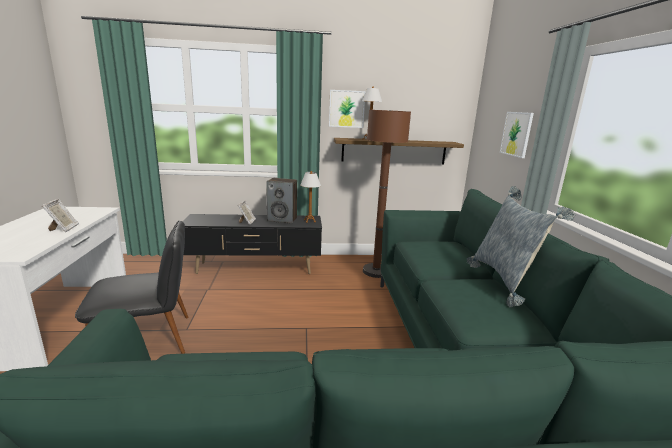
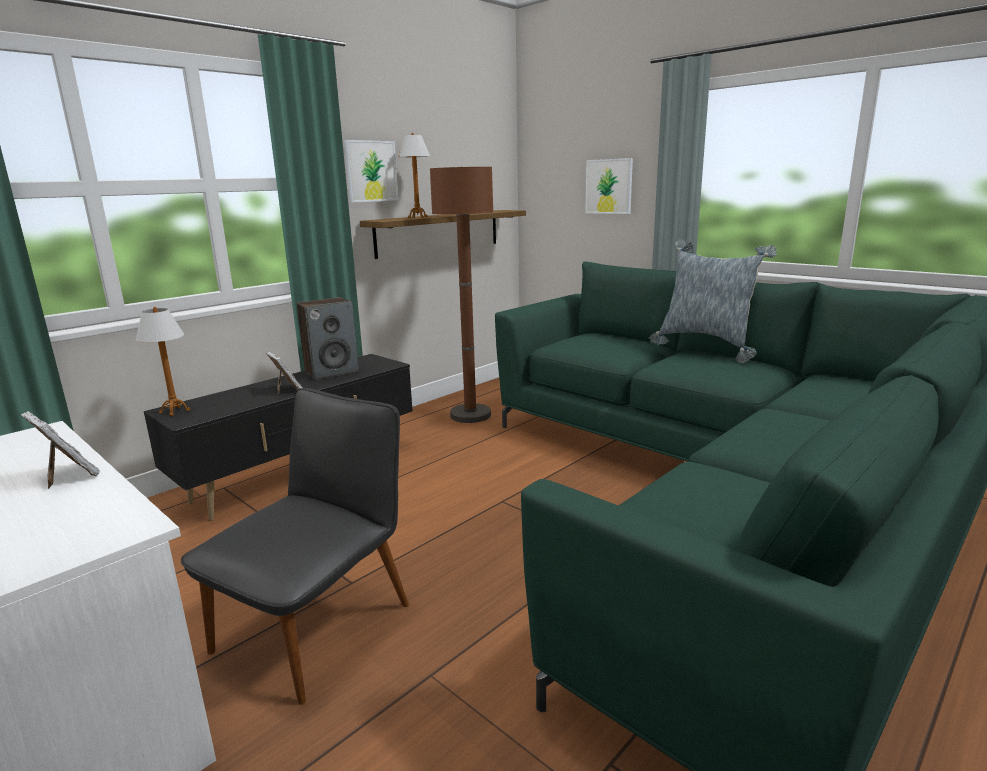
camera: 40 degrees left, 0 degrees up
(309, 221) = (375, 362): table lamp -> table lamp (174, 411)

